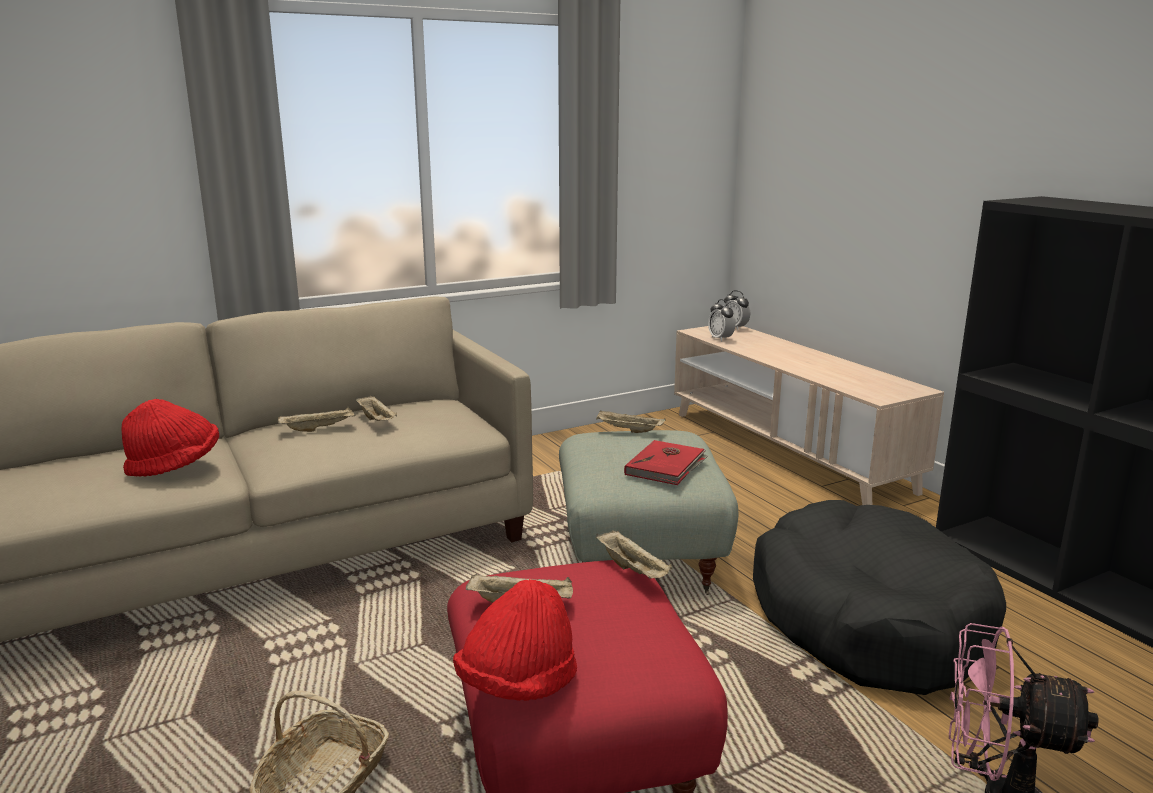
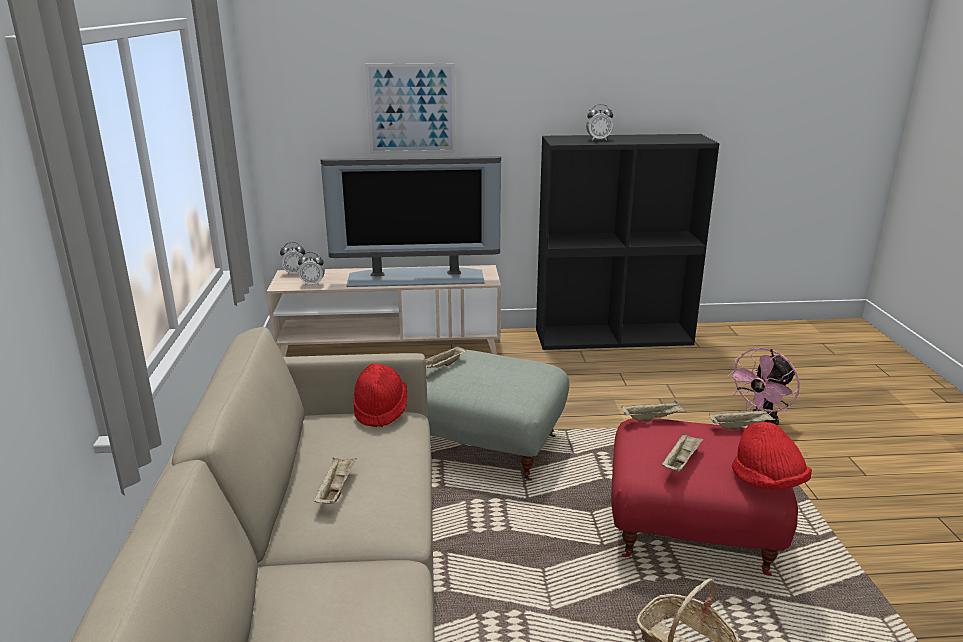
camera: 65 degrees left, 5 degrees up
(175, 466) = (359, 589): red hat -> red hat (380, 410)
(377, 420) = (347, 456): beige tray -> beige tray (740, 427)
(666, 466) = (517, 370): red book -> none
(819, 367) = (416, 277): none -> television
(867, 620) = (609, 399): black dog bed -> none
(882, 141) = (411, 109): none -> picture
(1096, 206) = (598, 140): none -> alarm clock

